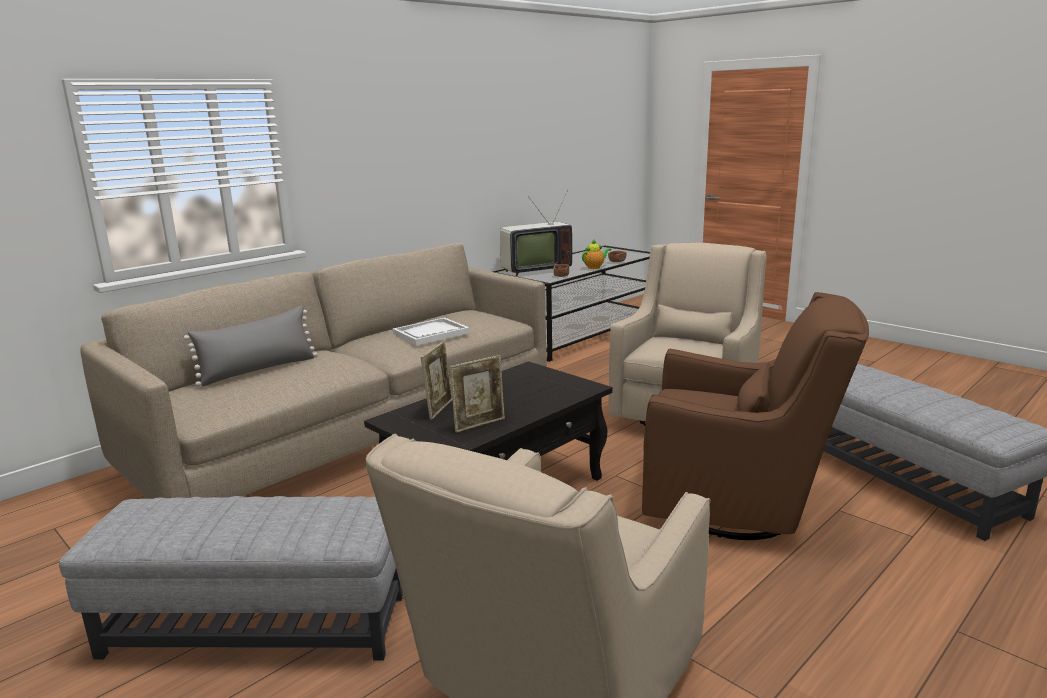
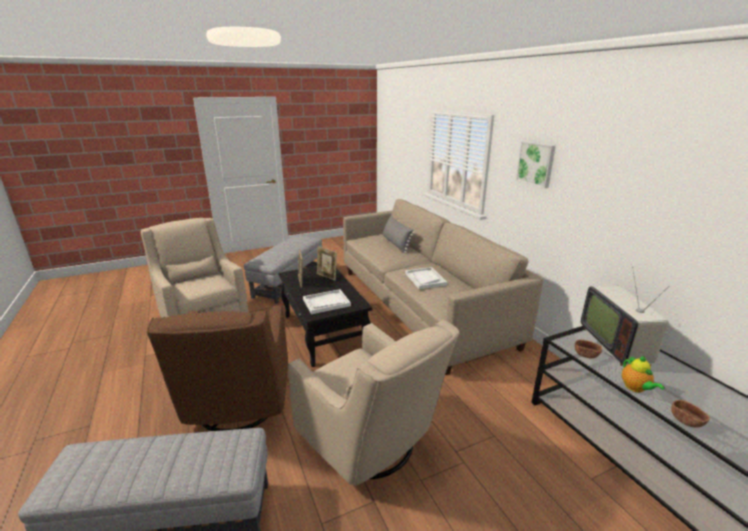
camera: 110 degrees right, 5 degrees up
(371, 139) = (536, 163): none -> picture
(543, 388) = (326, 303): none -> white tray
(739, 506) = (238, 406): brown armchair -> brown armchair turned 45 degrees counterclockwise

